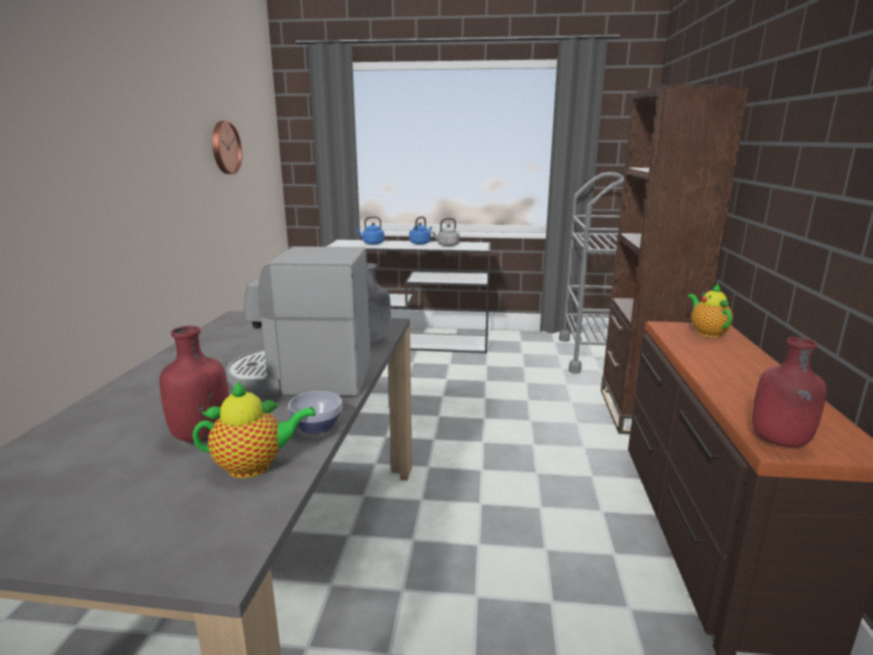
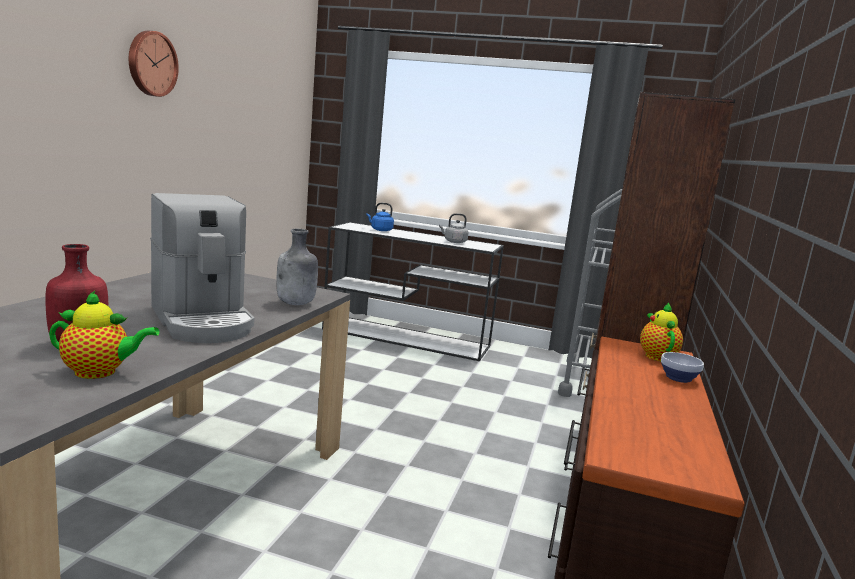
camera: 10 degrees right, 5 degrees down
(224, 147) = (243, 117): wall clock -> wall clock (151, 63)
(302, 378) = (202, 321): coffee machine -> coffee machine turned 135 degrees counterclockwise
(317, 427) = (179, 356): bowl -> bowl (679, 378)
(420, 243) = (429, 236): blue kettle -> none
(779, 441) = (624, 452): red bottle -> none

